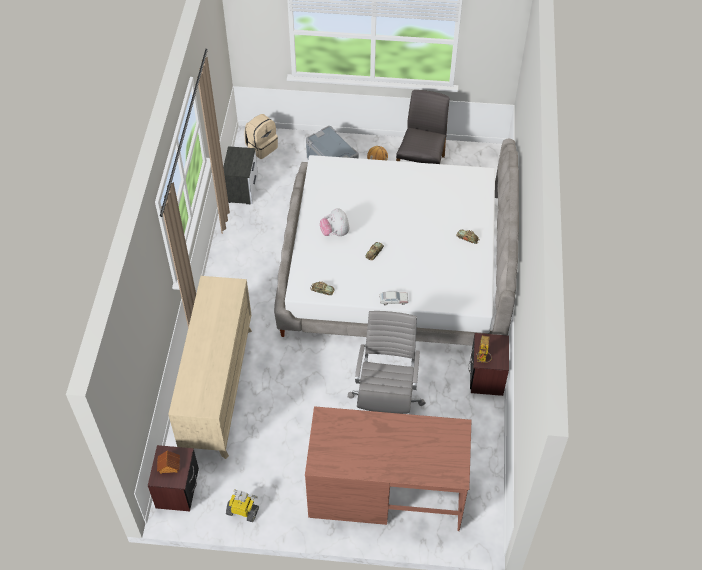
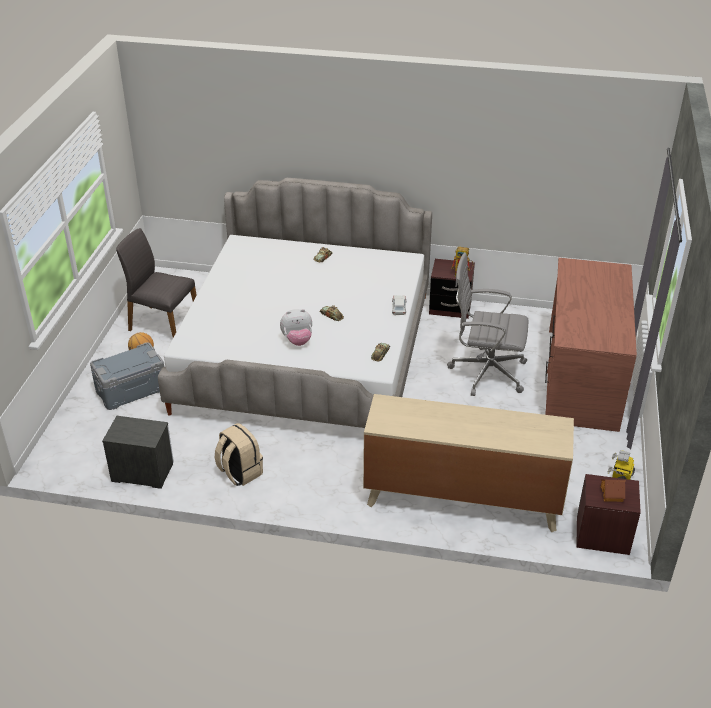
camera: 85 degrees left, 15 degrees down
(261, 147) = (71, 451): beige backpack -> beige backpack (239, 472)

